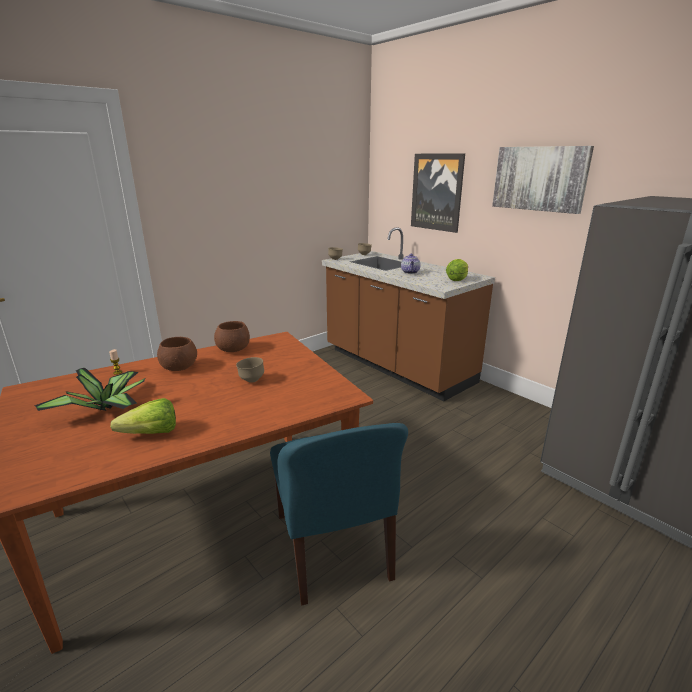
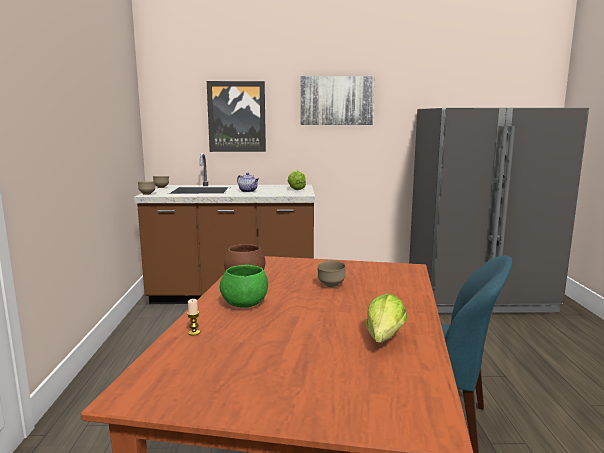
camera: 50 degrees left, 10 degrees down
(106, 409) = (290, 351): potted plant -> none
(179, 368) = (244, 304): brown bowl -> green bowl

